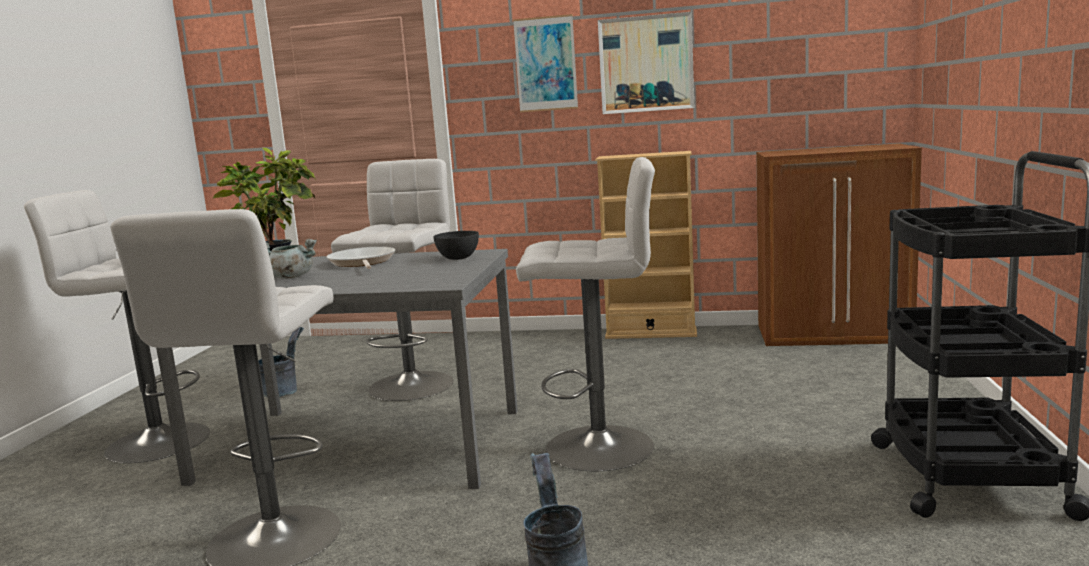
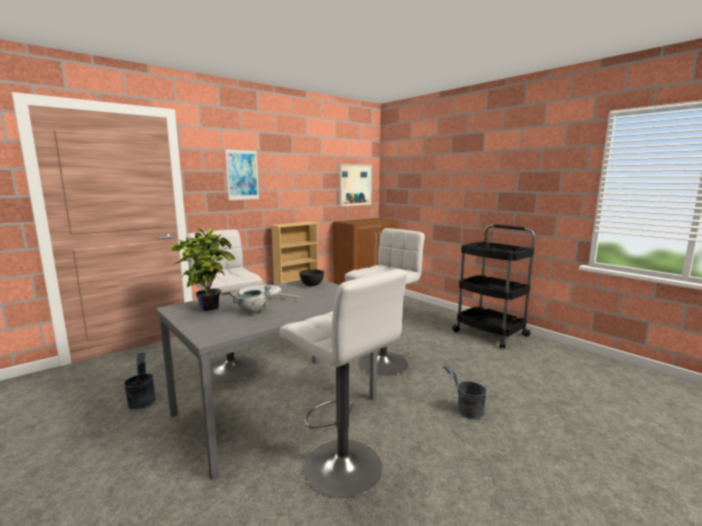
camera: 50 degrees left, 0 degrees up
(158, 442) = (114, 471): white stool -> none
(646, 64) = (290, 179): picture -> picture (354, 185)

